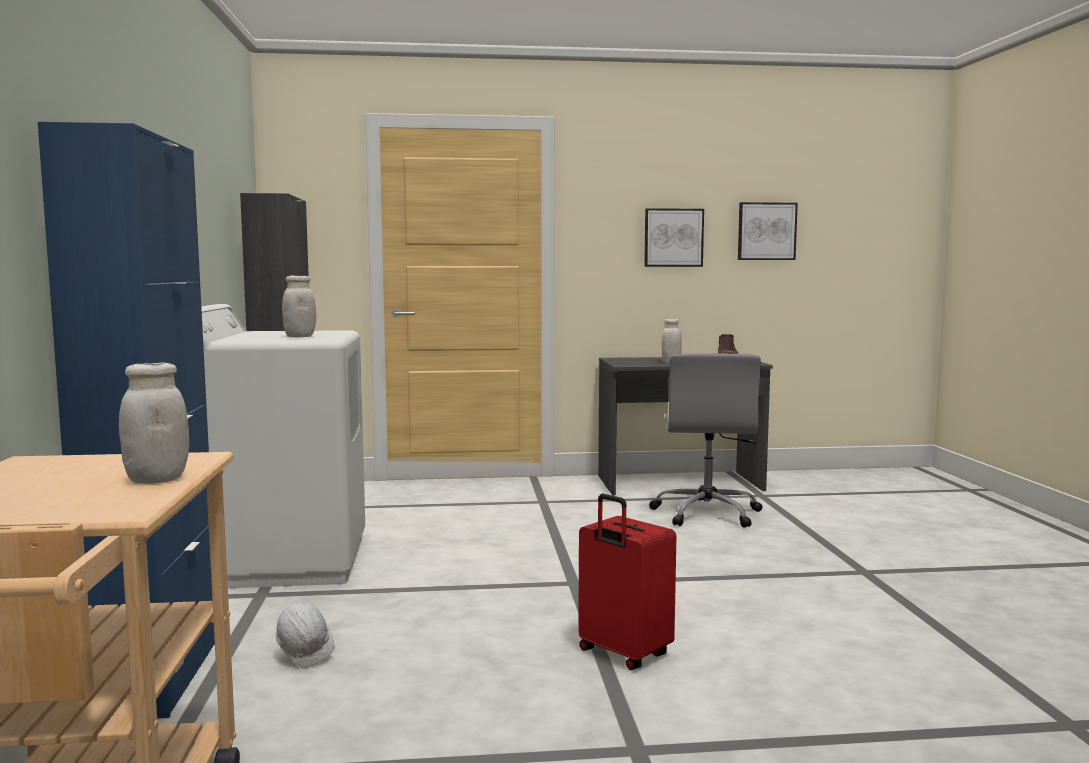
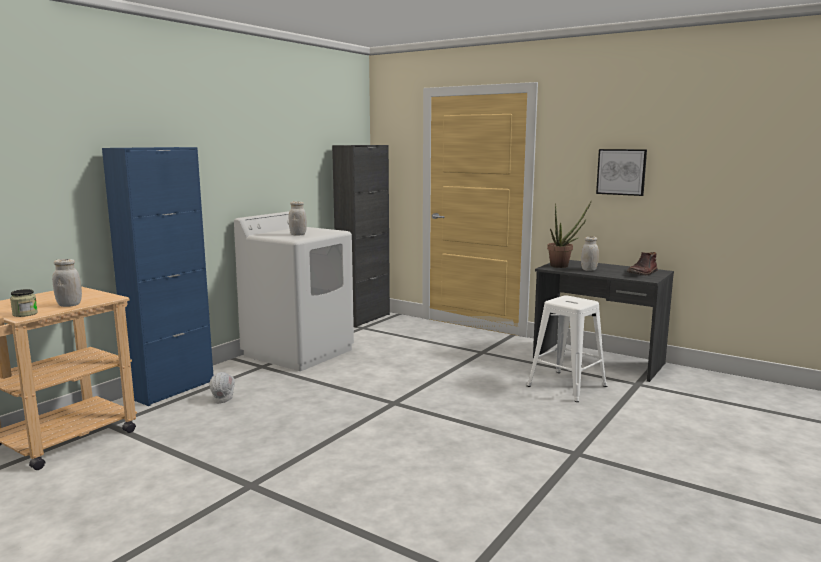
camera: 40 degrees right, 5 degrees up
(112, 508) = (25, 314): none -> jar
(622, 654) = (336, 445): red suitcase -> none
(632, 362) = (563, 266): none -> potted plant
(707, 513) = (565, 386): grey office chair -> white stool
(766, 231) = (703, 168): picture -> none

